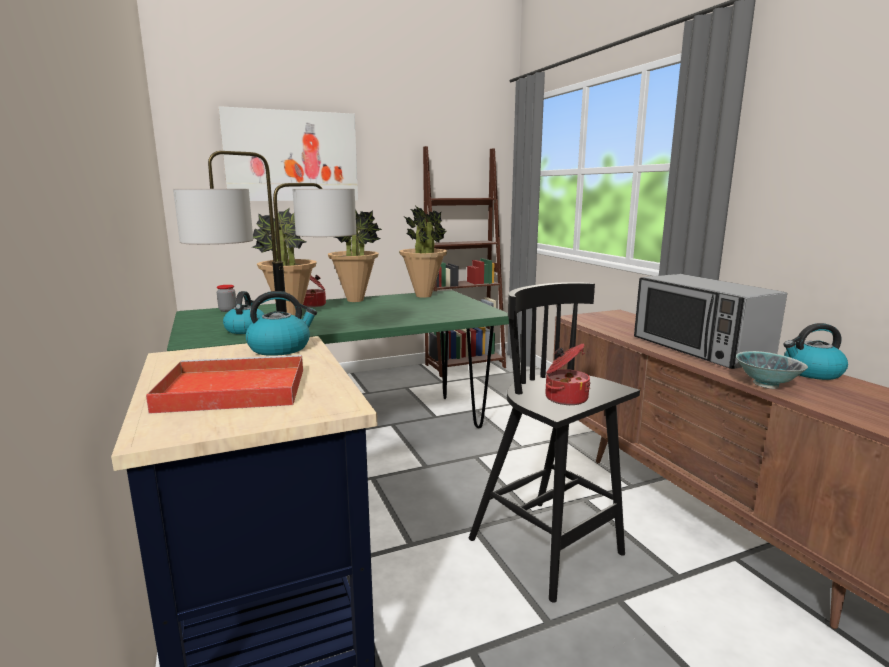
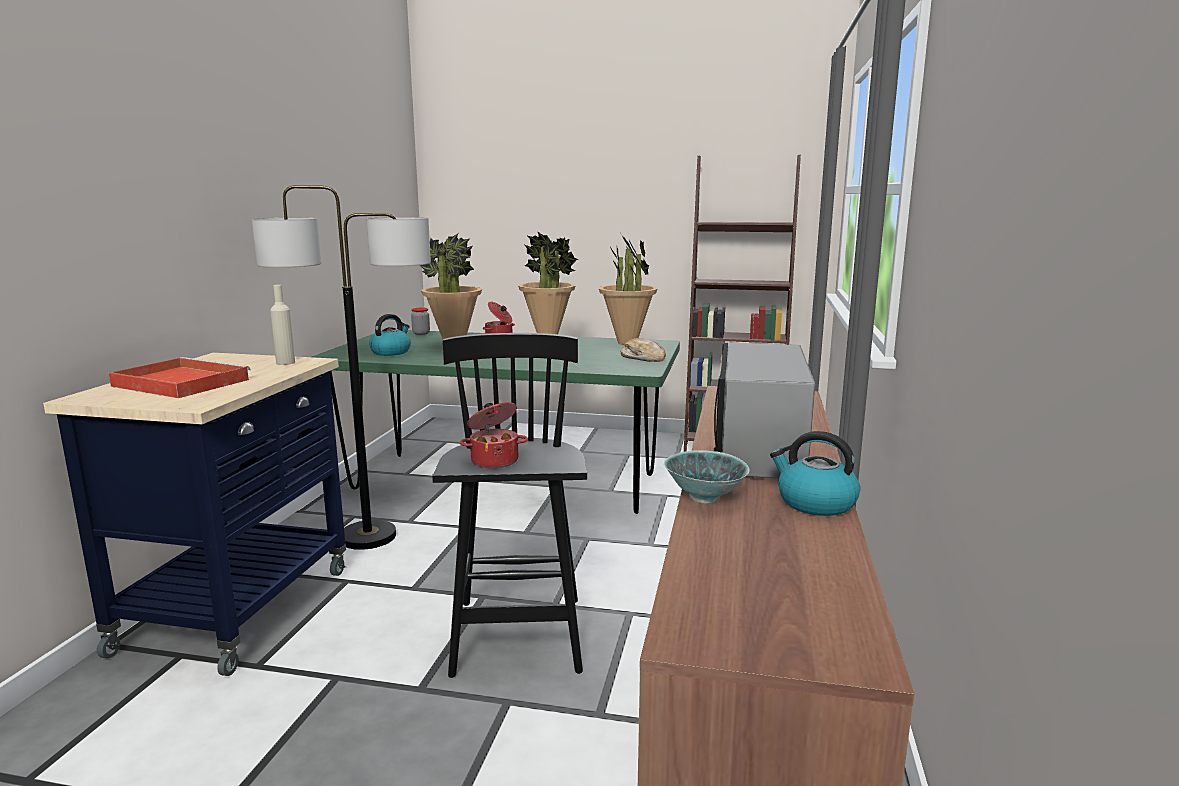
camera: 35 degrees right, 0 degrees up
(280, 348) = (285, 363): kettle -> beige bottle
(292, 156) = (541, 173): picture -> none
(466, 304) = (643, 358): none -> bread

